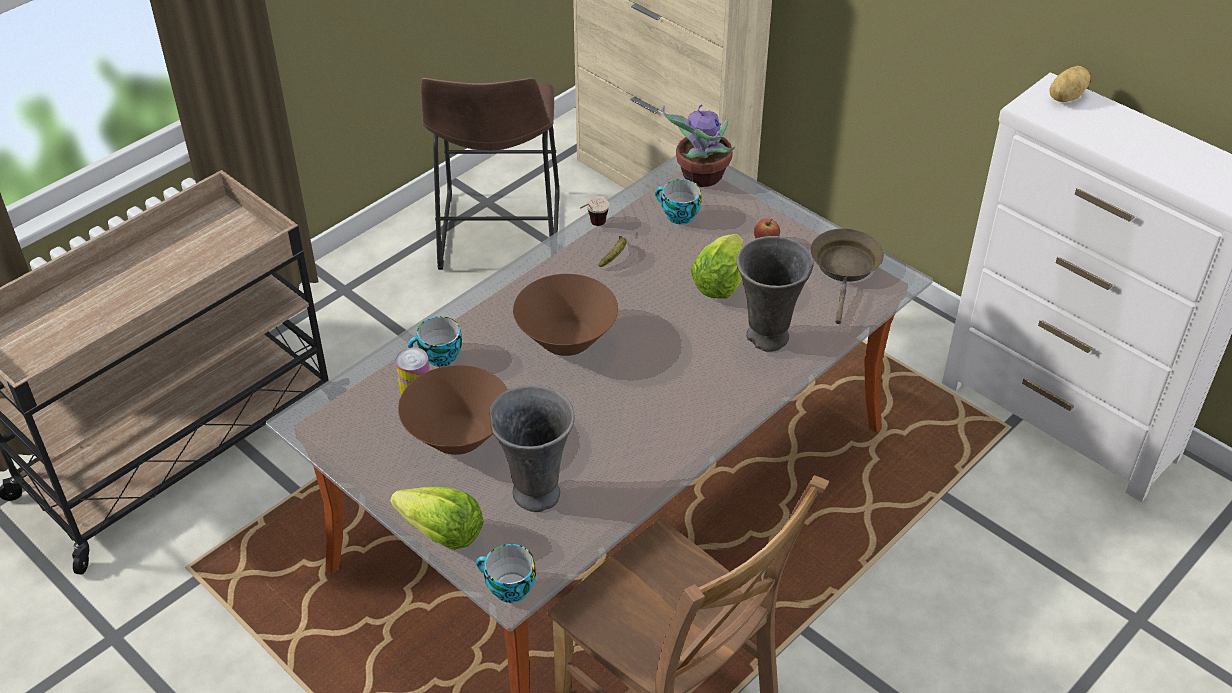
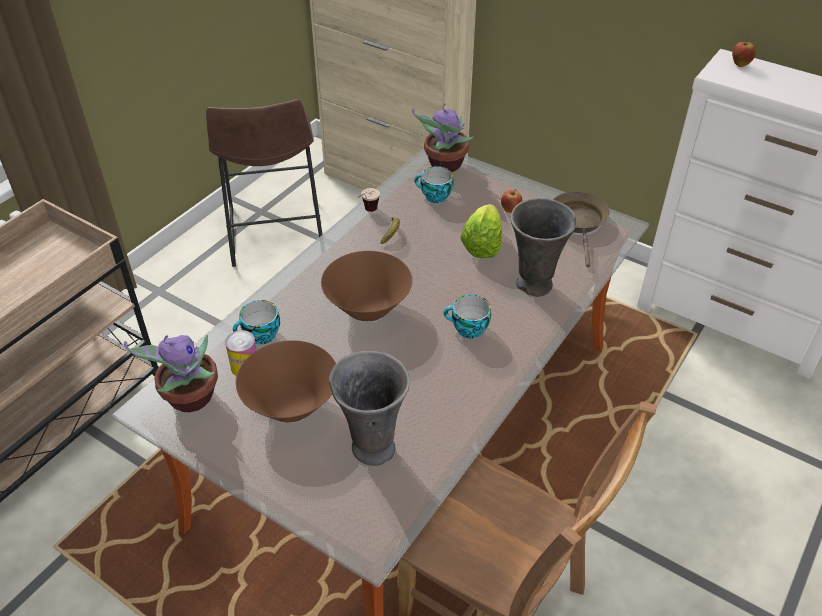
camera: 10 degrees left, 0 degrees up
(350, 416) = (189, 399): none -> potted plant
(441, 533) = (294, 499): lettuce -> none
(508, 588) = (367, 544): cup -> cup (467, 329)
(1065, 97) = (740, 64): potato -> apple

